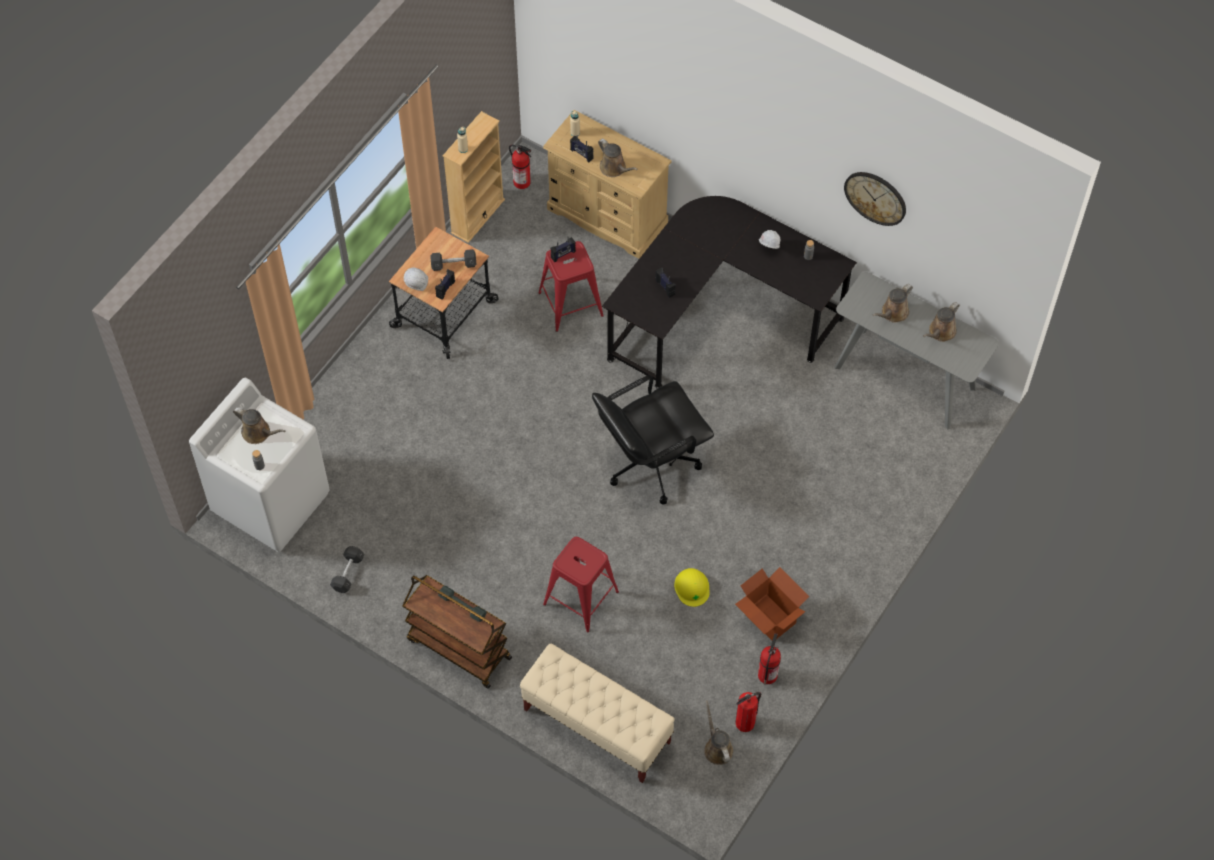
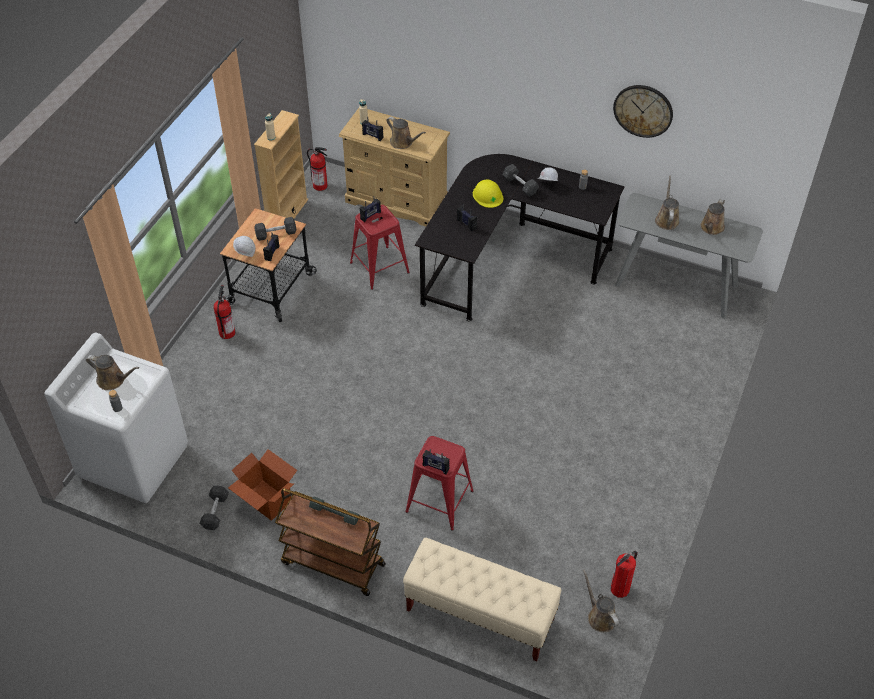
camera: 10 degrees left, 10 degrees down
(573, 572) = (435, 467): none -> radio
(650, 463) = (477, 380): black office chair -> none
(692, 587) = (539, 476): yellow hard hat -> yellow hard hat (488, 195)
(737, 244) = (520, 185): none -> grey dumbbell
(767, 674) = (628, 542): fire extinguisher -> fire extinguisher (227, 332)
(769, 618) = (616, 493): cardboard box -> cardboard box (267, 501)
(893, 313) = (666, 219): brown watering can -> brown watering can turned 150 degrees clockwise

